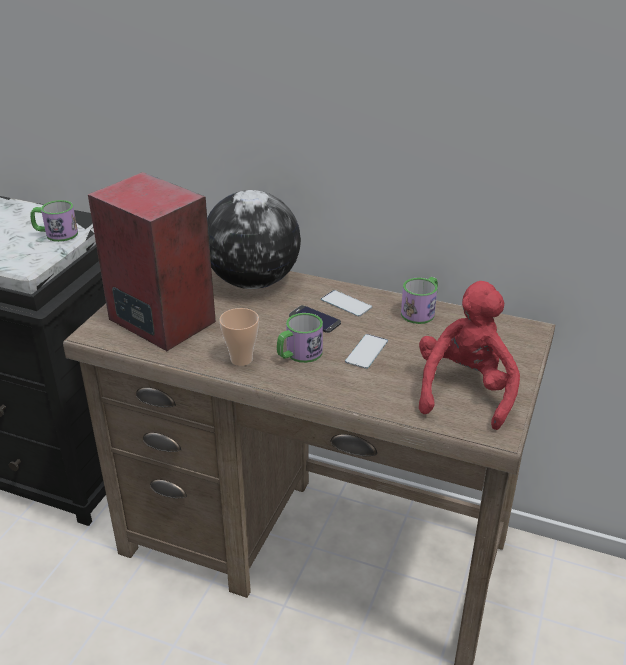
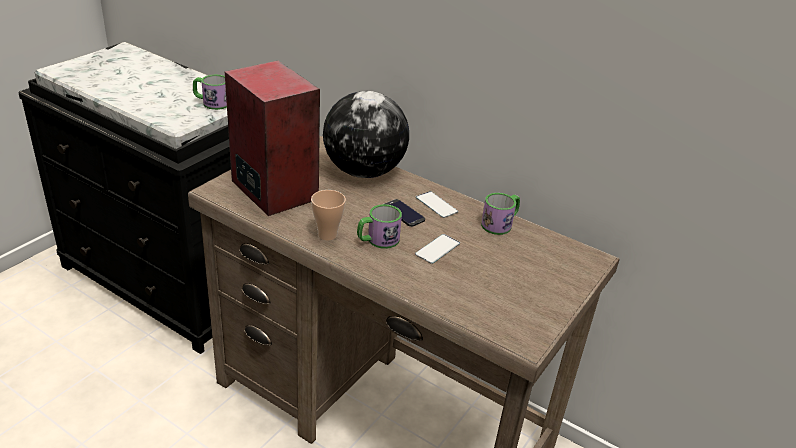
camera: 10 degrees right, 0 degrees up
(464, 391) = (511, 300): red plush toy -> none

